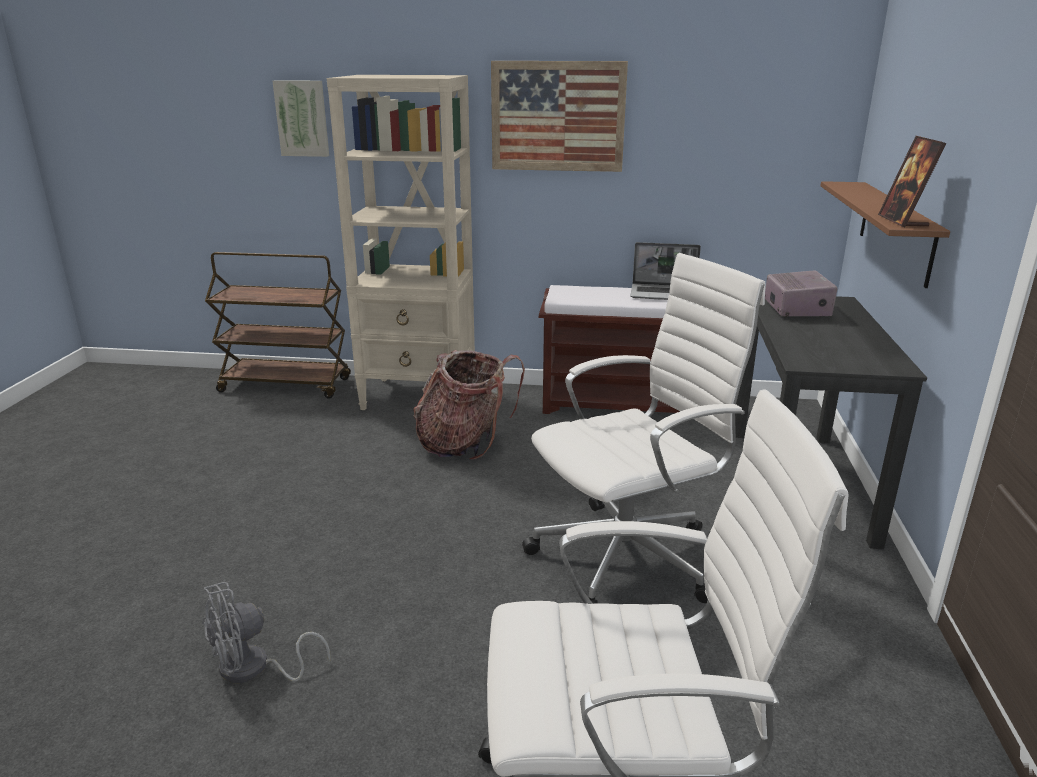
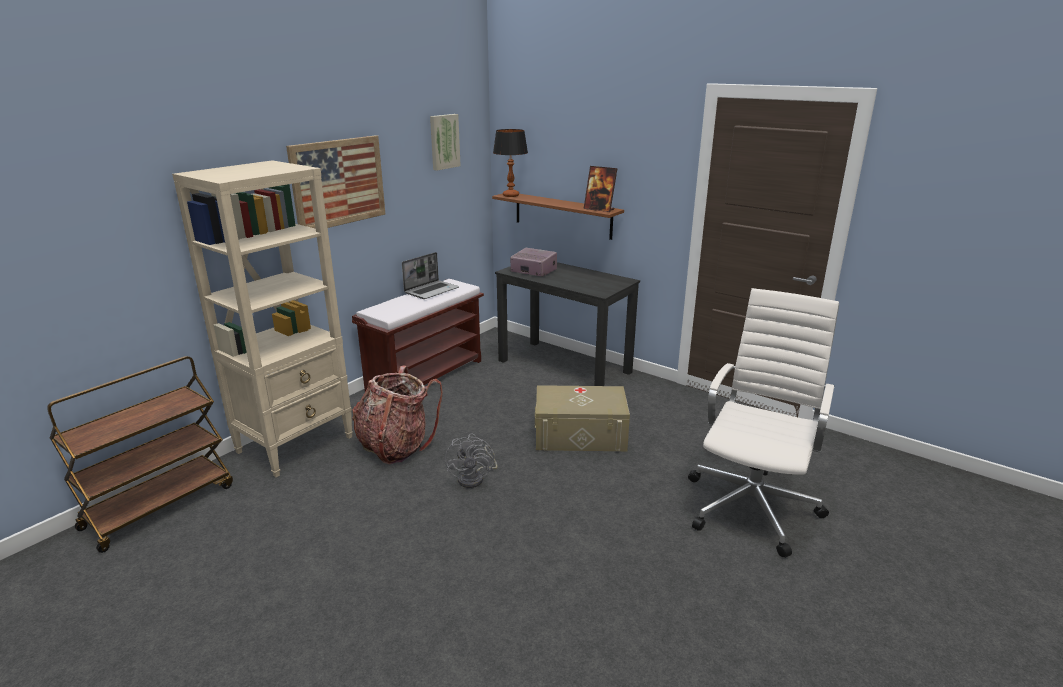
camera: 60 degrees left, 0 degrees up
(254, 669) = (573, 602): grey fan -> grey fan (475, 478)
(302, 118) = (112, 227): picture -> picture (443, 141)
(629, 557) = (580, 434): white office chair -> beige storage box
(846, 185) = (510, 195): none -> table lamp

